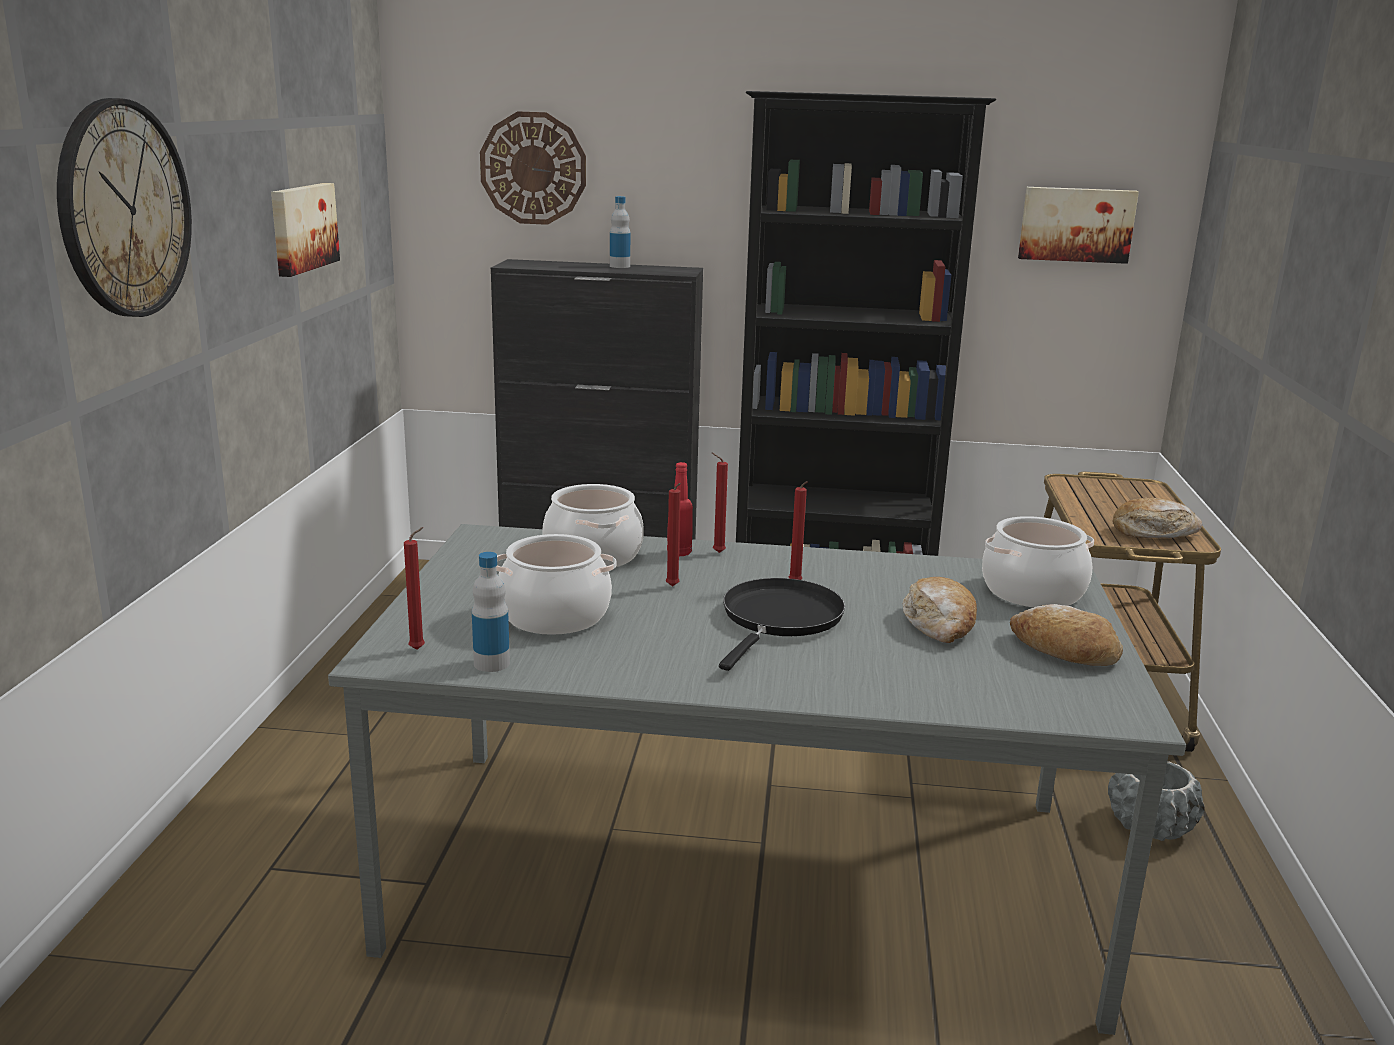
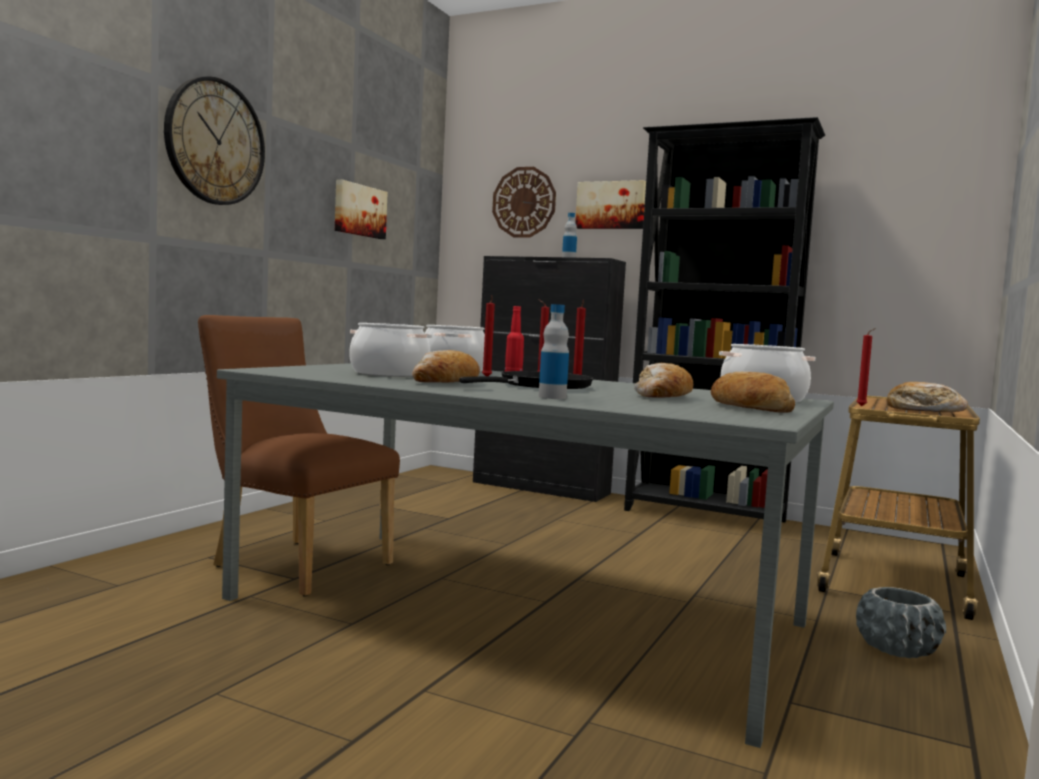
camera: 20 degrees right, 15 degrees down
(400, 850) = (293, 563): none -> brown chair
(419, 649) = (284, 370): red candle -> red candle (862, 406)
(491, 663) = (318, 375): bottle -> bottle (552, 397)
(668, 644) = (445, 383): none -> bread
(1076, 224) = (903, 223): picture -> picture (611, 205)

